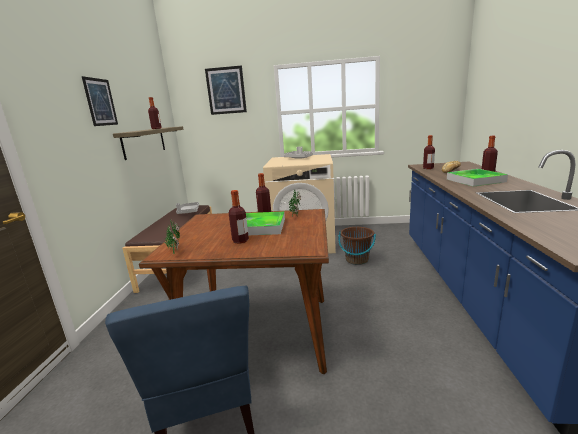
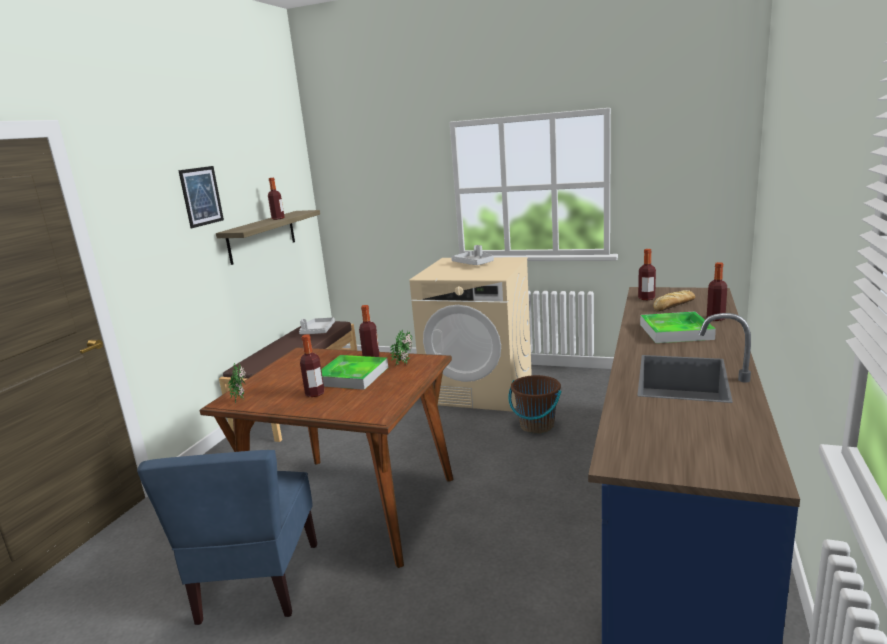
camera: 15 degrees right, 0 degrees up
(226, 90) = (383, 157): picture -> none

